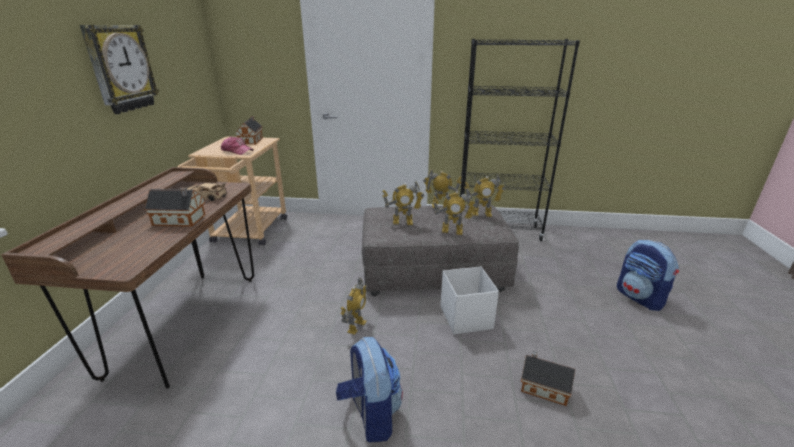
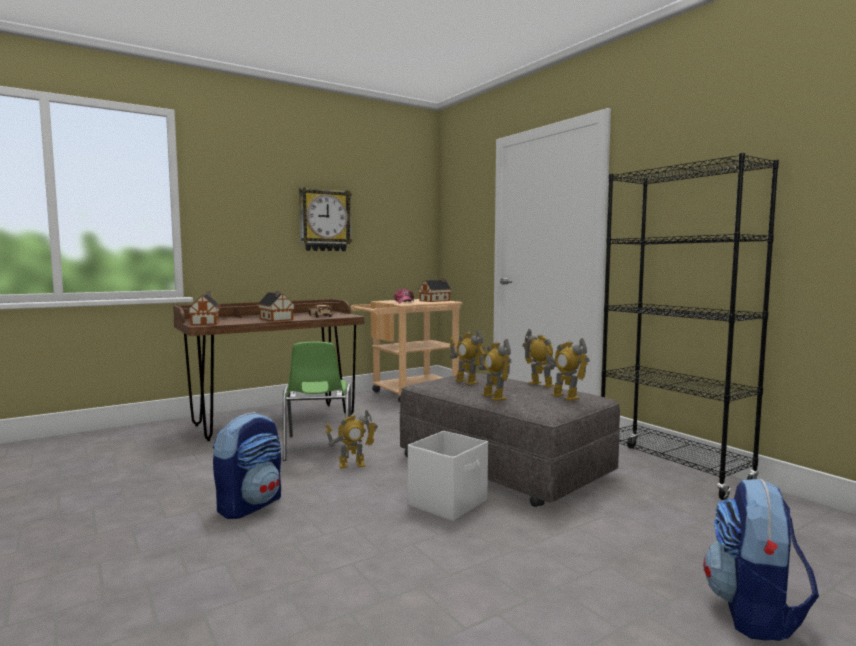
camera: 50 degrees right, 20 degrees down
(294, 326) = (317, 447): none -> green chair
(542, 386) = (393, 574): toy house -> toy house (206, 322)

